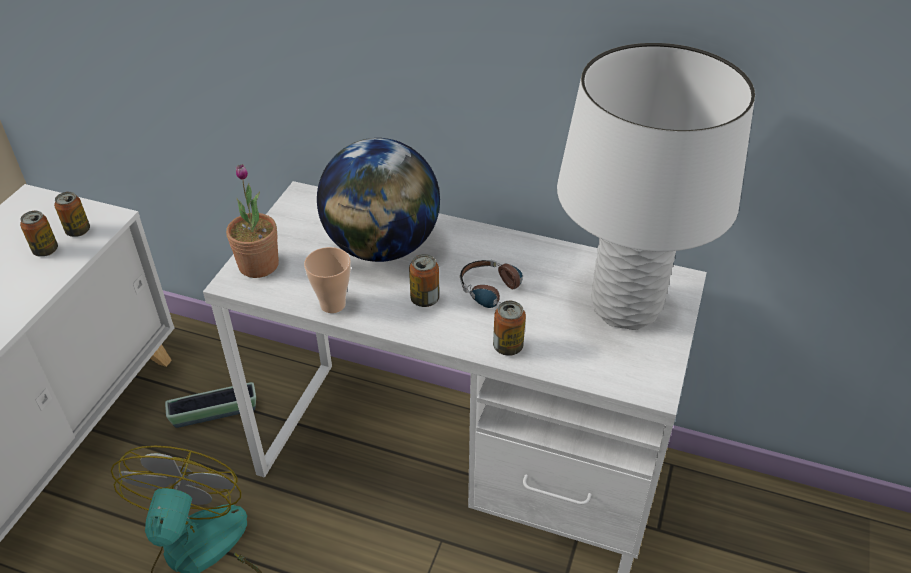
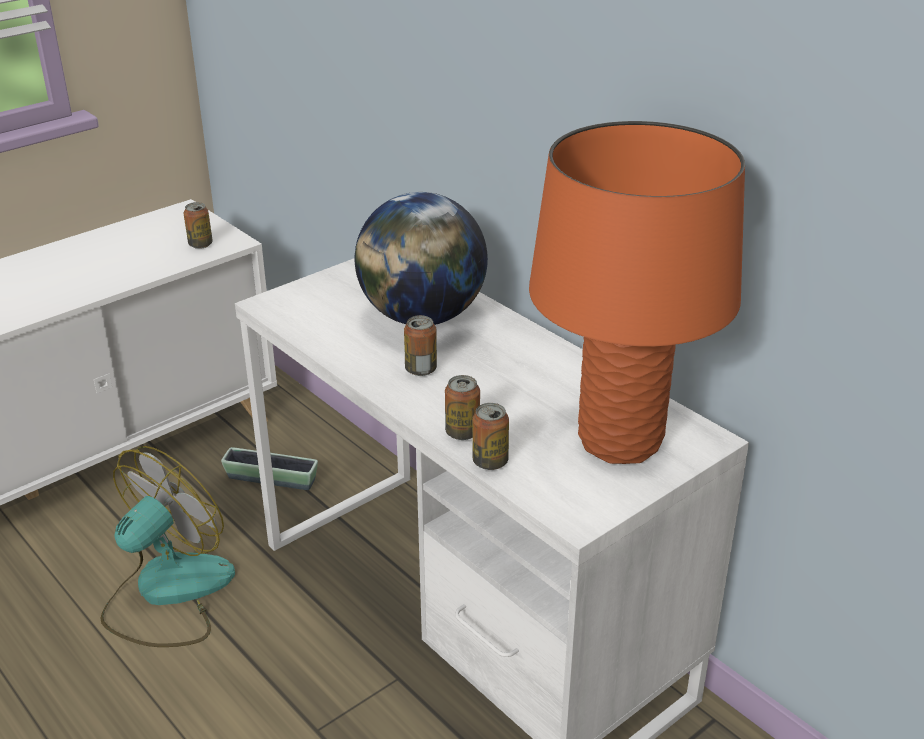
camera: 30 degrees right, 10 degrees down
(45, 250) = (163, 251): can -> can (490, 462)
(258, 265) = (299, 298): potted plant -> none
(333, 304) = (333, 347): cup -> none
(497, 294) = (496, 387): headphones -> none
(625, 307) = (620, 441): white table lamp -> orange table lamp

